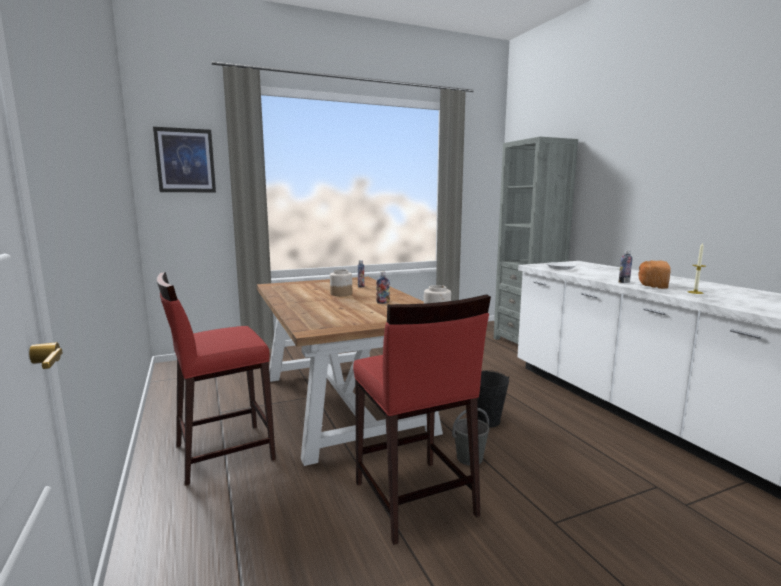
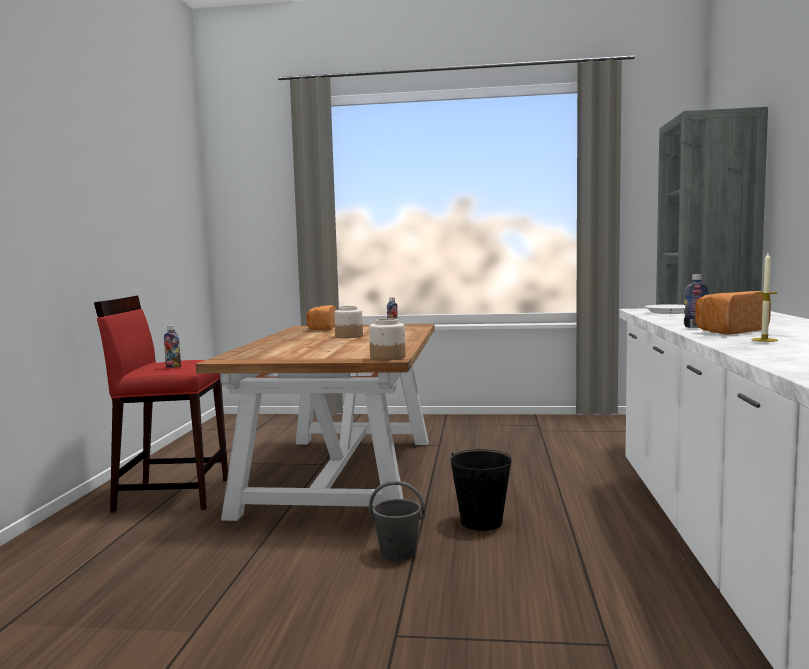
camera: 30 degrees right, 5 degrees down
(185, 160) = (255, 188): picture -> none
(293, 286) = (321, 329): none -> bread
(383, 302) = (367, 345): bottle -> bottle (173, 366)
(414, 499) = (278, 572): red stool -> none

